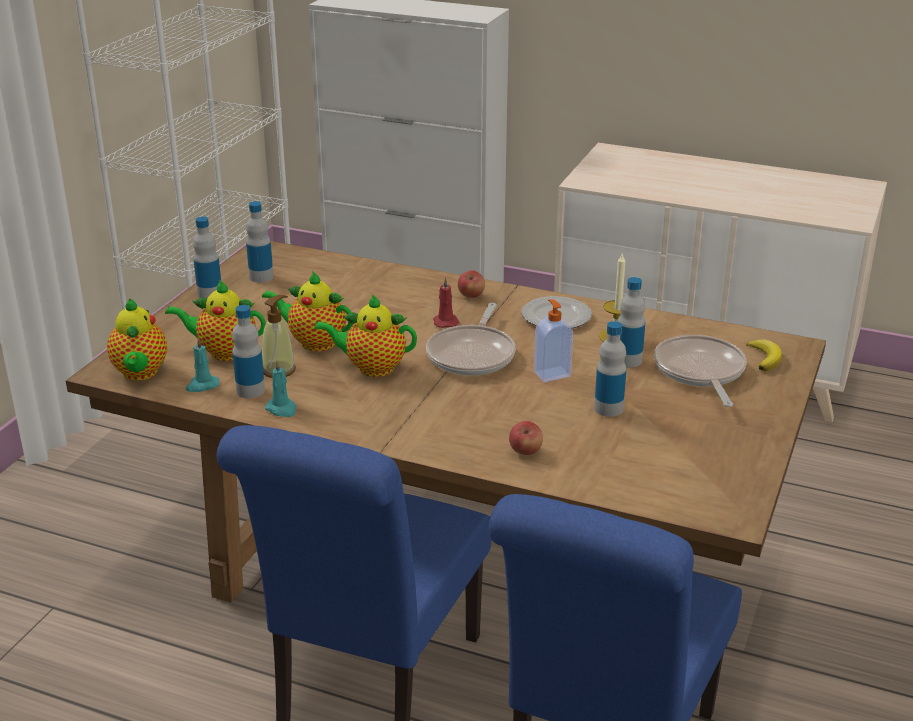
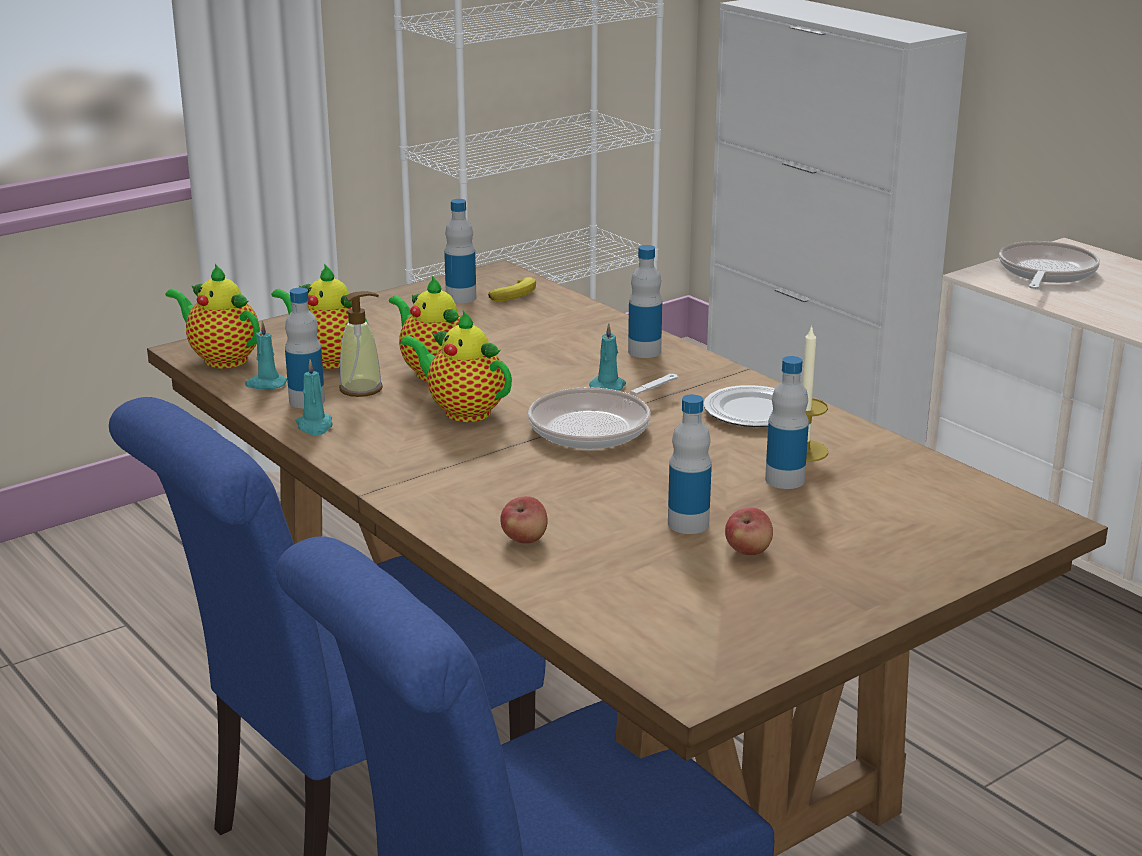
camera: 30 degrees right, 5 degrees down
(140, 374) = (221, 359): teapot -> teapot turned 105 degrees clockwise
(210, 294) = (386, 302): bottle -> bottle (644, 351)
(445, 322) = (608, 386): red candle -> turquoise candle
(471, 296) = (675, 367): apple -> apple (748, 551)
(551, 374) = (665, 469): soap dispenser -> none
(700, 372) = (866, 516): frying pan -> frying pan (1045, 273)
(765, 358) = (983, 524): banana -> banana (516, 294)

